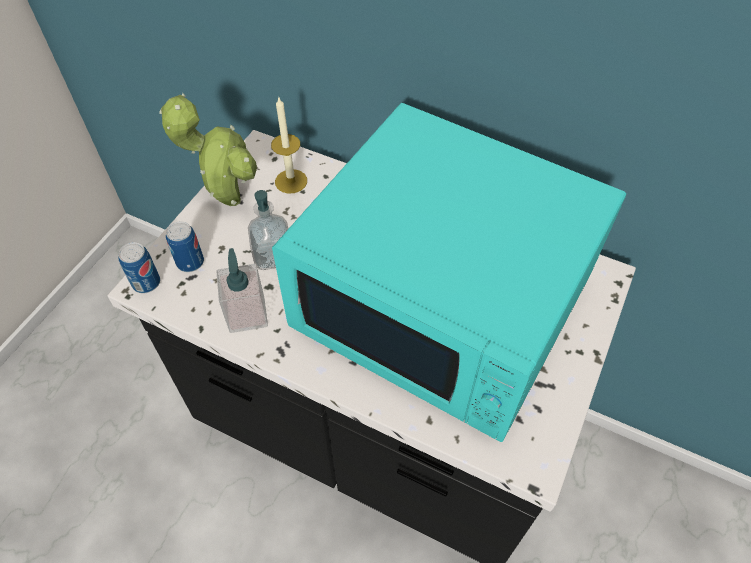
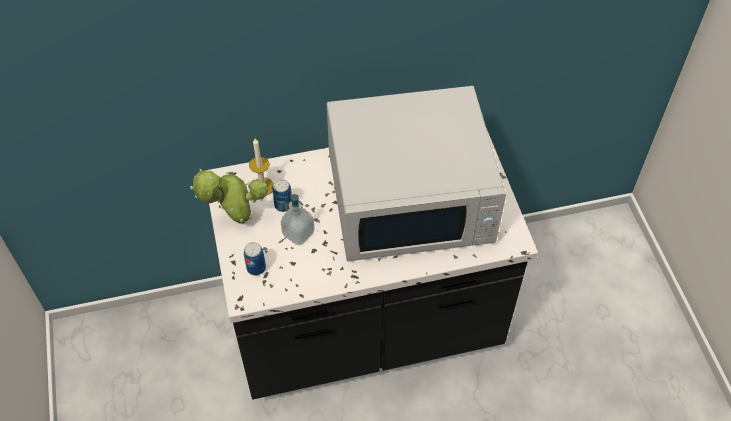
camera: 40 degrees left, 0 degrees up
(146, 283) = (244, 295): can -> can (283, 205)
(247, 314) = (317, 271): soap dispenser -> none
(444, 305) = (411, 198): turquoise microwave -> white microwave

